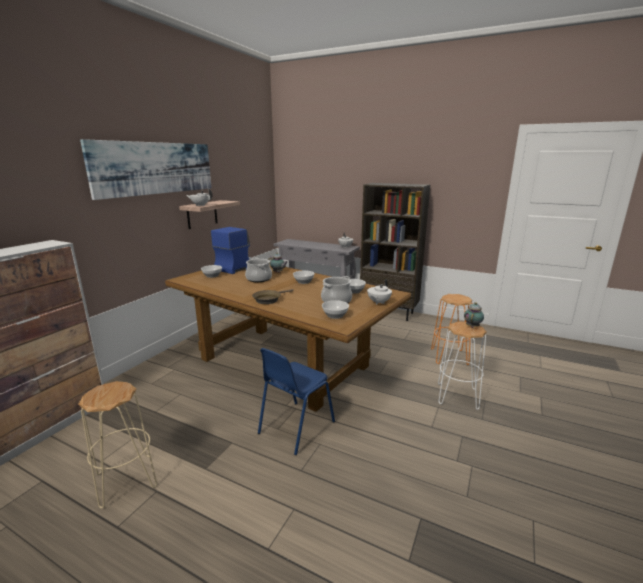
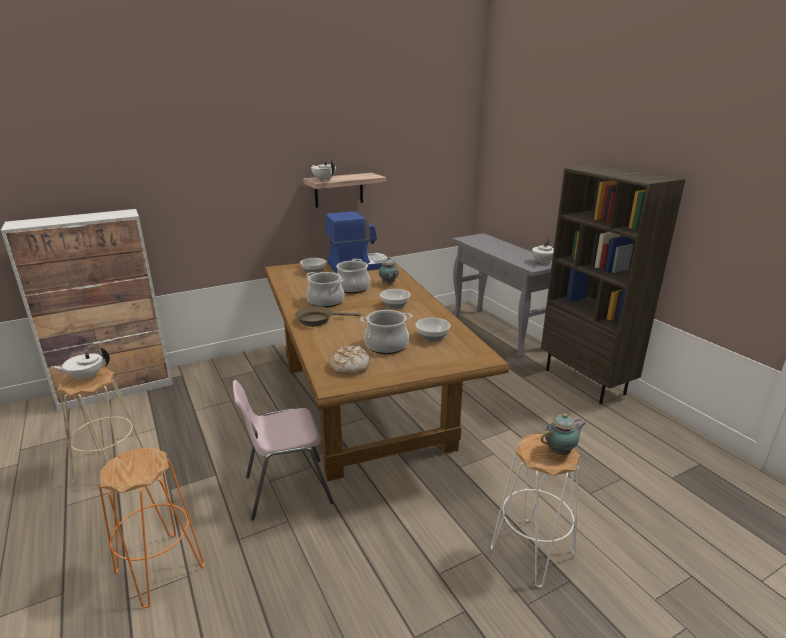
camera: 35 degrees right, 5 degrees up
(156, 168) = (273, 131): picture -> none
(254, 289) = (325, 301): none -> cooking pot
(295, 427) = (287, 488): blue chair -> pink chair
(334, 316) = (349, 366): bowl -> bread
(378, 302) = (434, 365): white teapot -> white teapot (86, 377)
(448, 357) = (598, 486): orange stool -> orange stool (159, 569)

